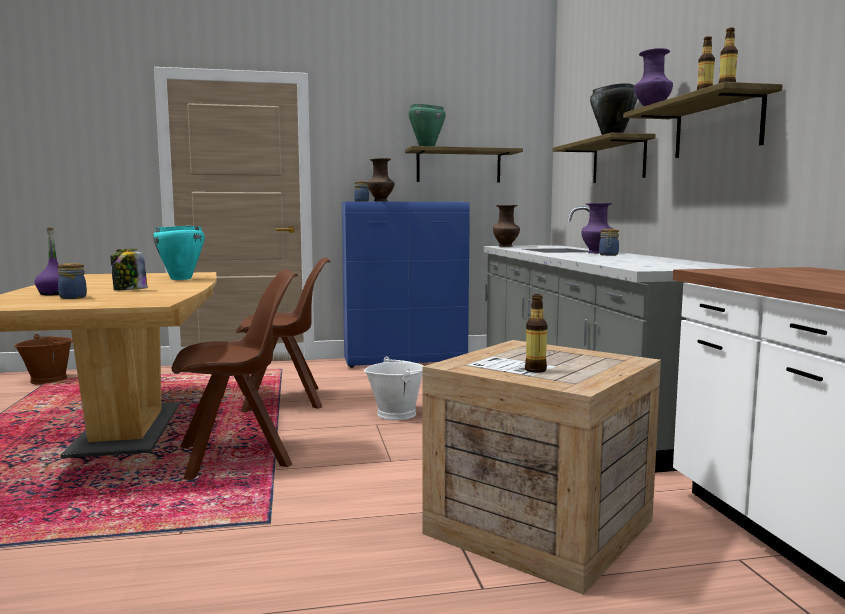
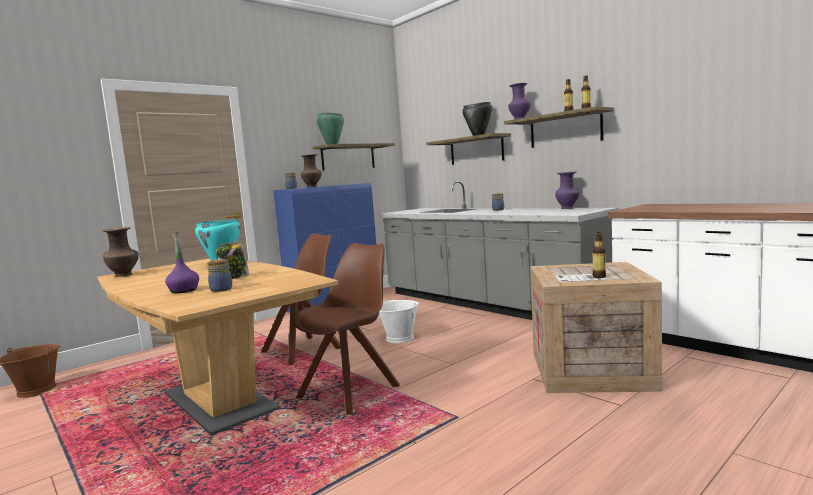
camera: 30 degrees left, 0 degrees up
(506, 246) = (399, 212): brown vase -> brown vase (124, 275)
(597, 253) = (484, 209): purple vase -> purple vase (568, 208)

